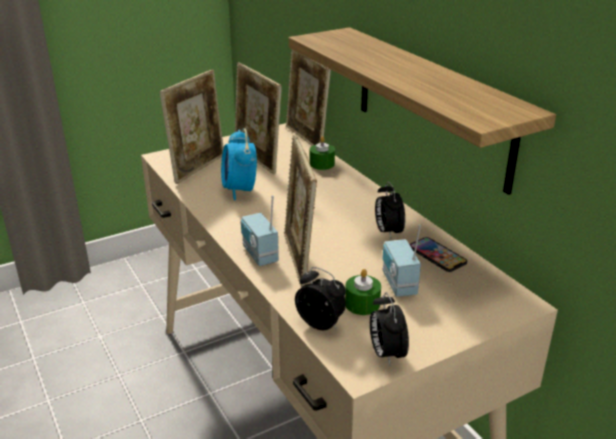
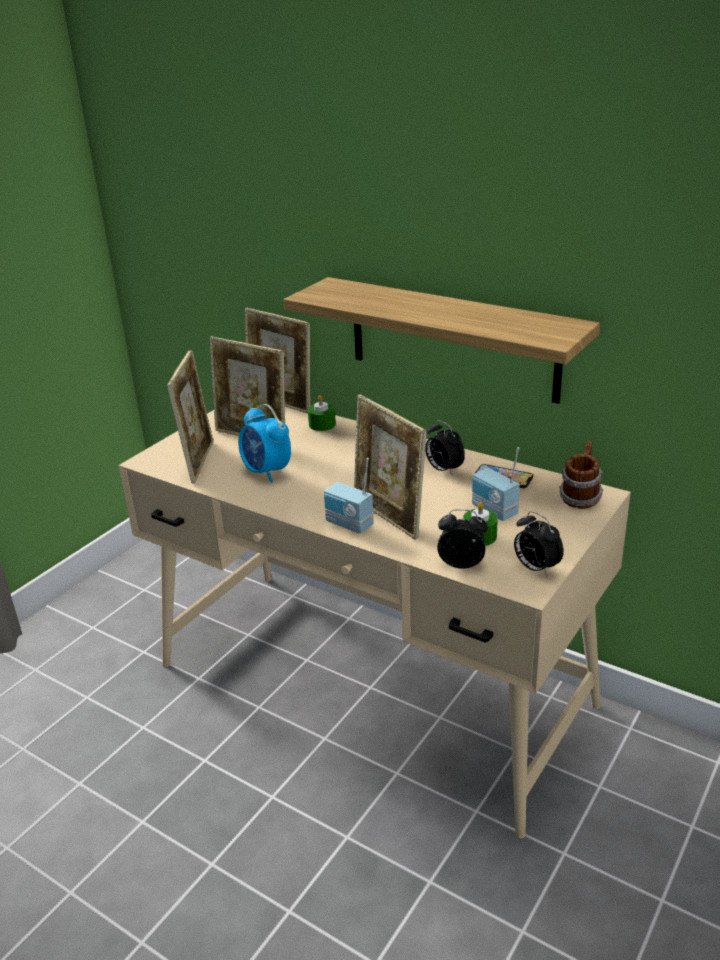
camera: 25 degrees left, 0 degrees up
(496, 299) = (580, 498): none -> mug

